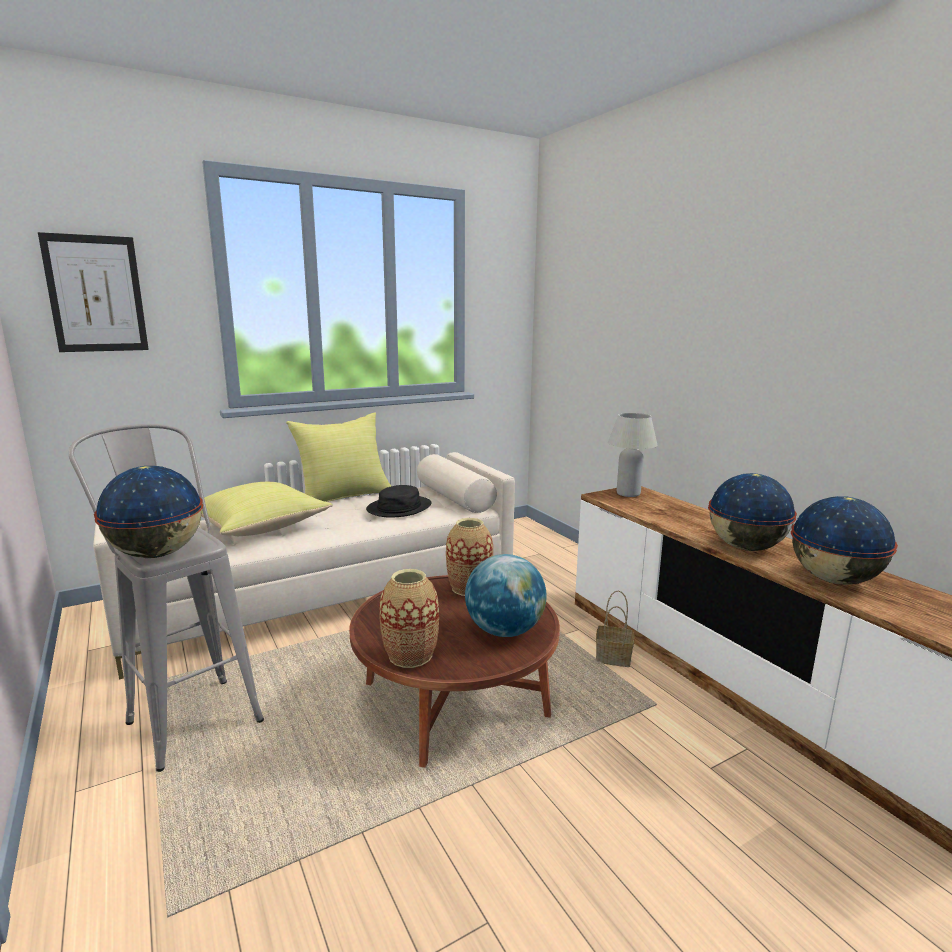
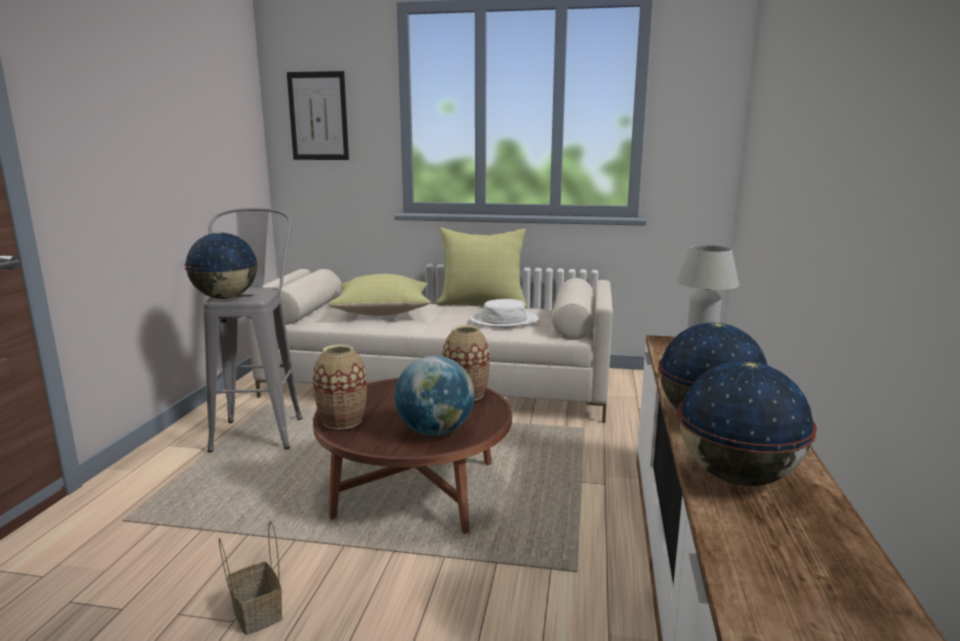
camera: 40 degrees right, 0 degrees up
(399, 508) = (504, 320): black hat -> white hat
(612, 658) = (598, 518): basket -> basket (255, 612)

